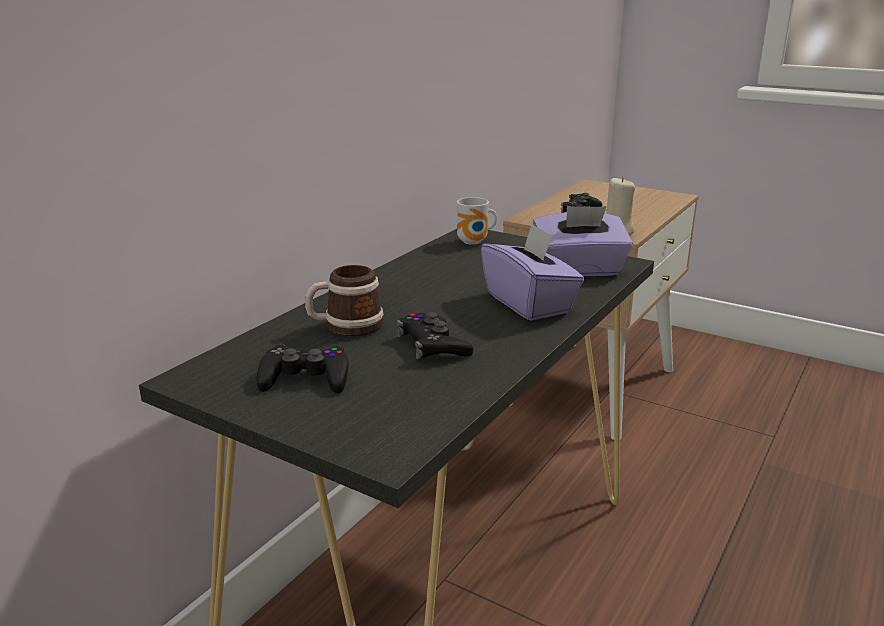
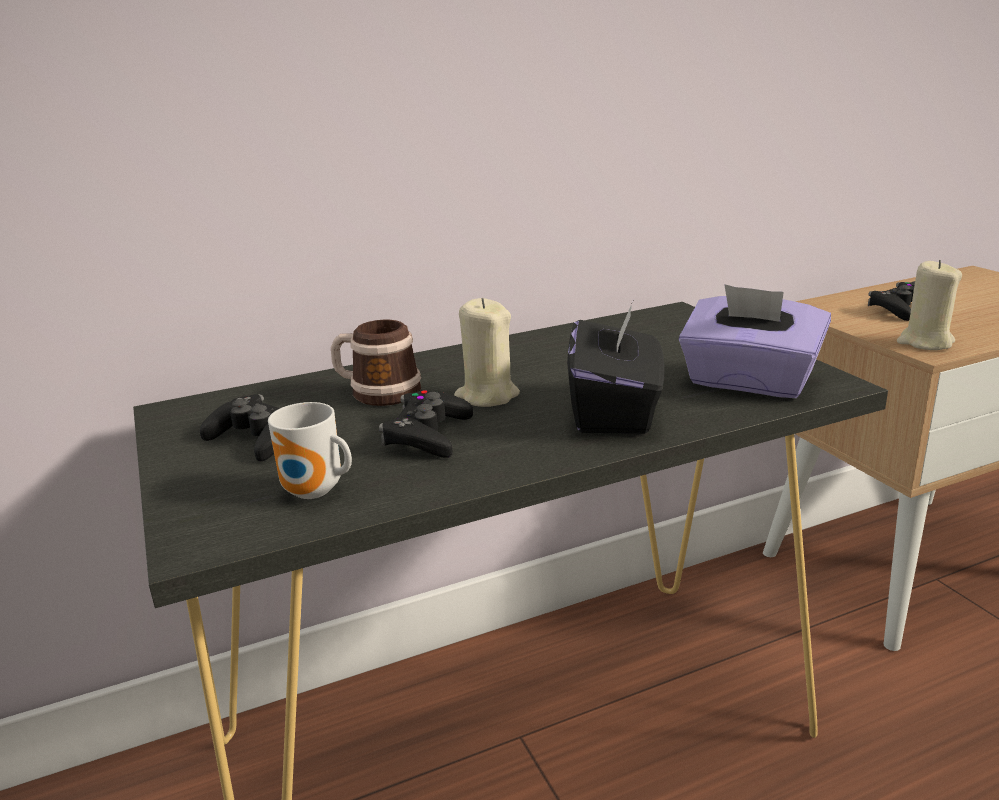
camera: 35 degrees right, 0 degrees up
(432, 311) = (487, 396): none -> beige candle
(474, 242) = (663, 324): mug -> mug (315, 493)
(529, 303) = (615, 411): purple tissue box -> black tissue box

